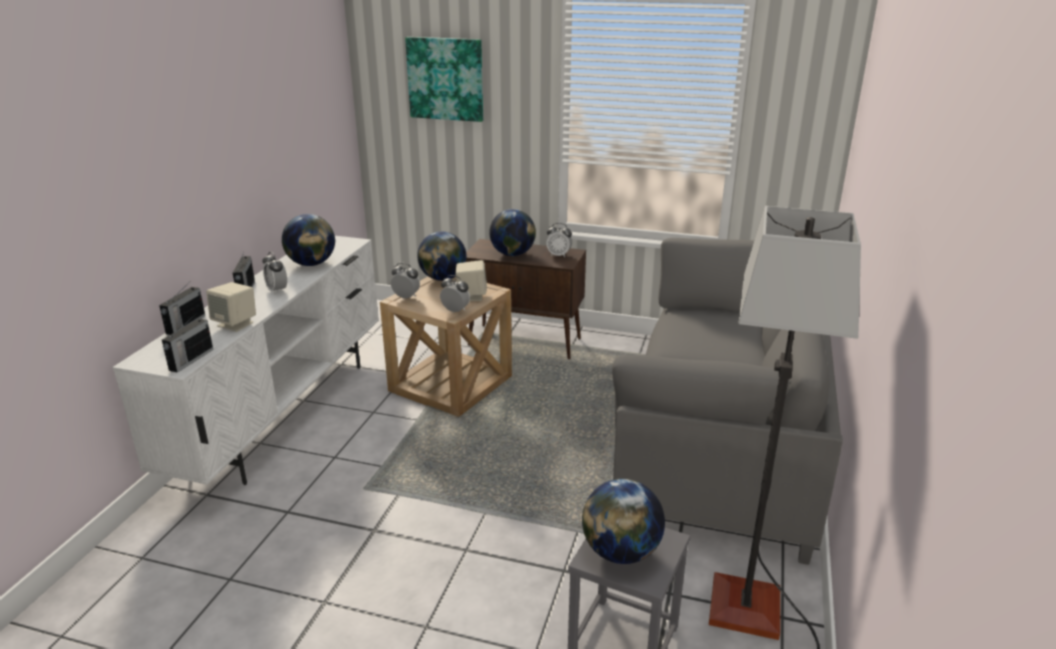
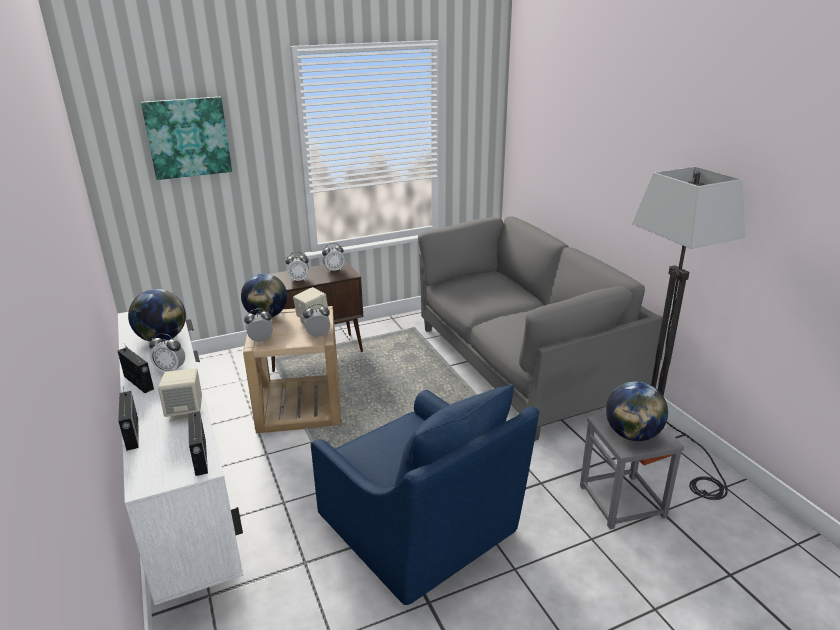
camera: 40 degrees left, 0 degrees up
(399, 542) = (421, 530): none -> blue armchair
(512, 254) = (299, 280): globe -> alarm clock

